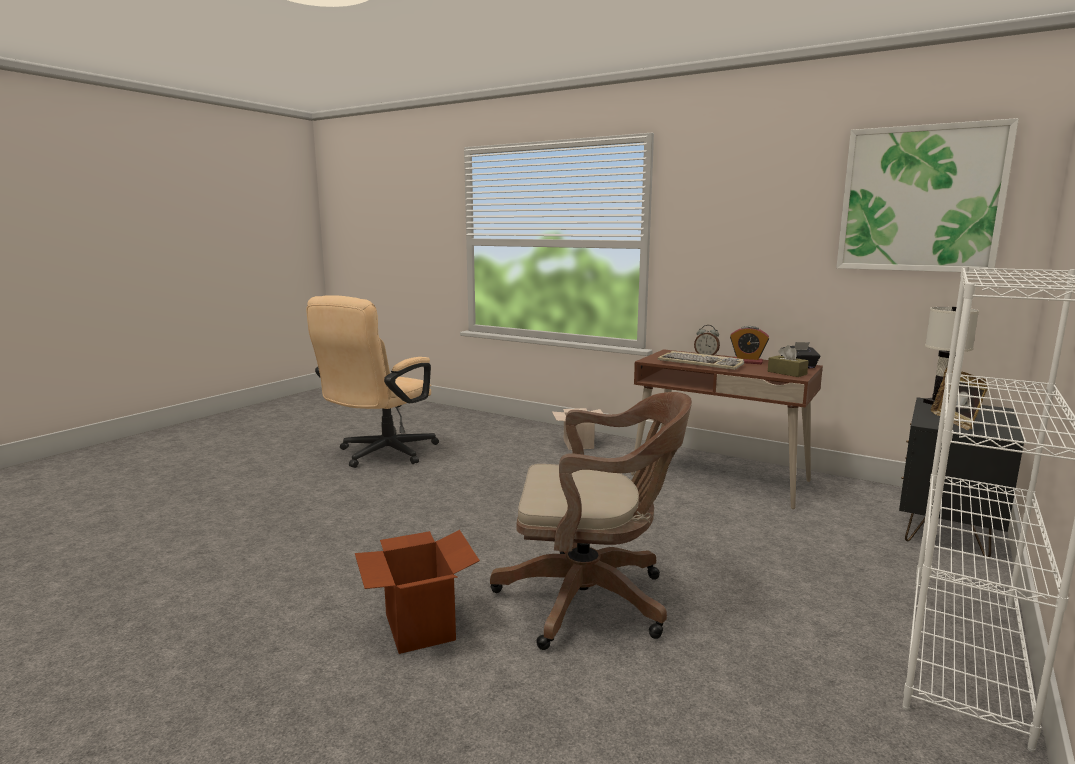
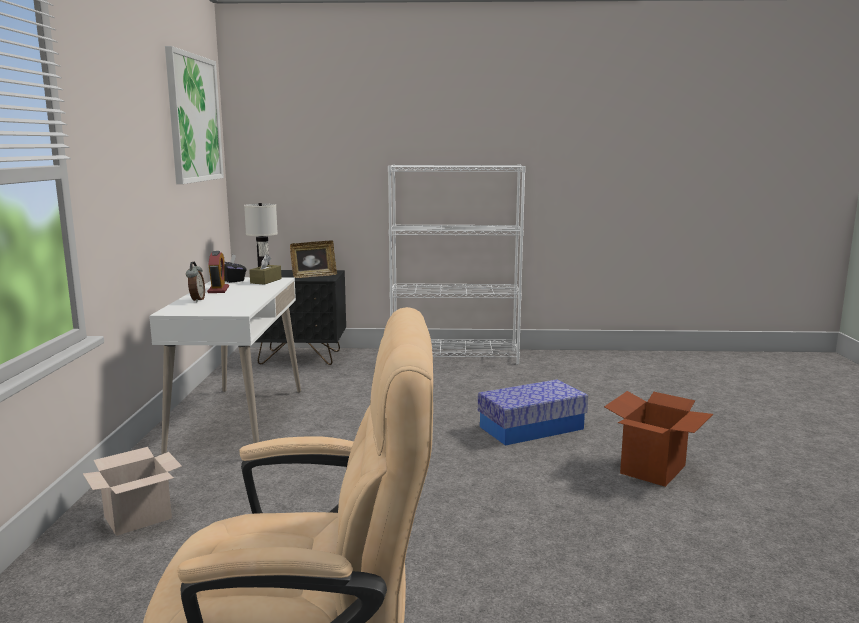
camera: 120 degrees left, 0 degrees up
(593, 600) = (531, 428): brown office chair -> storage box
(701, 364) = (243, 298): keyboard -> none
(719, 478) = (238, 421): brown desk -> white desk

